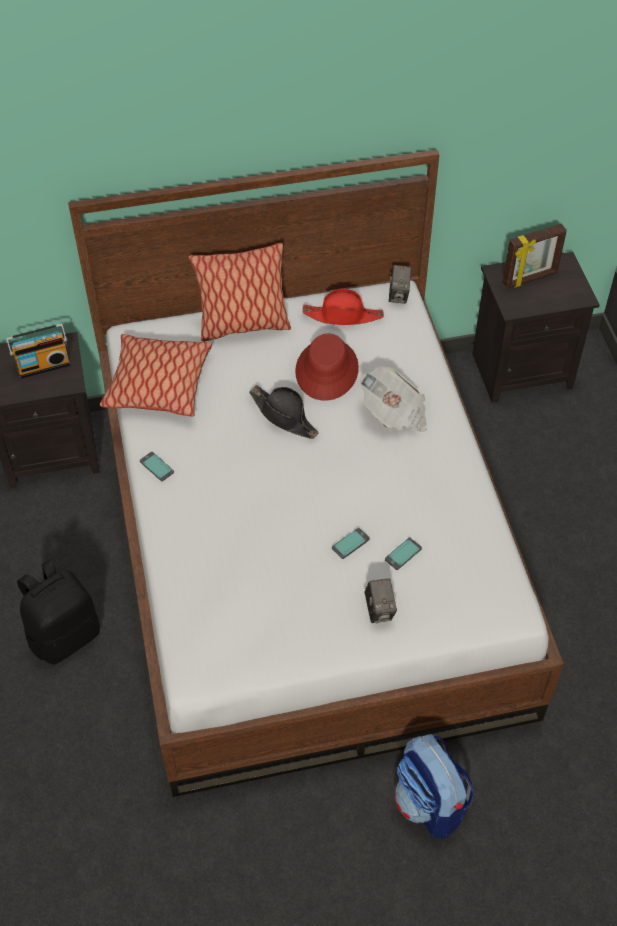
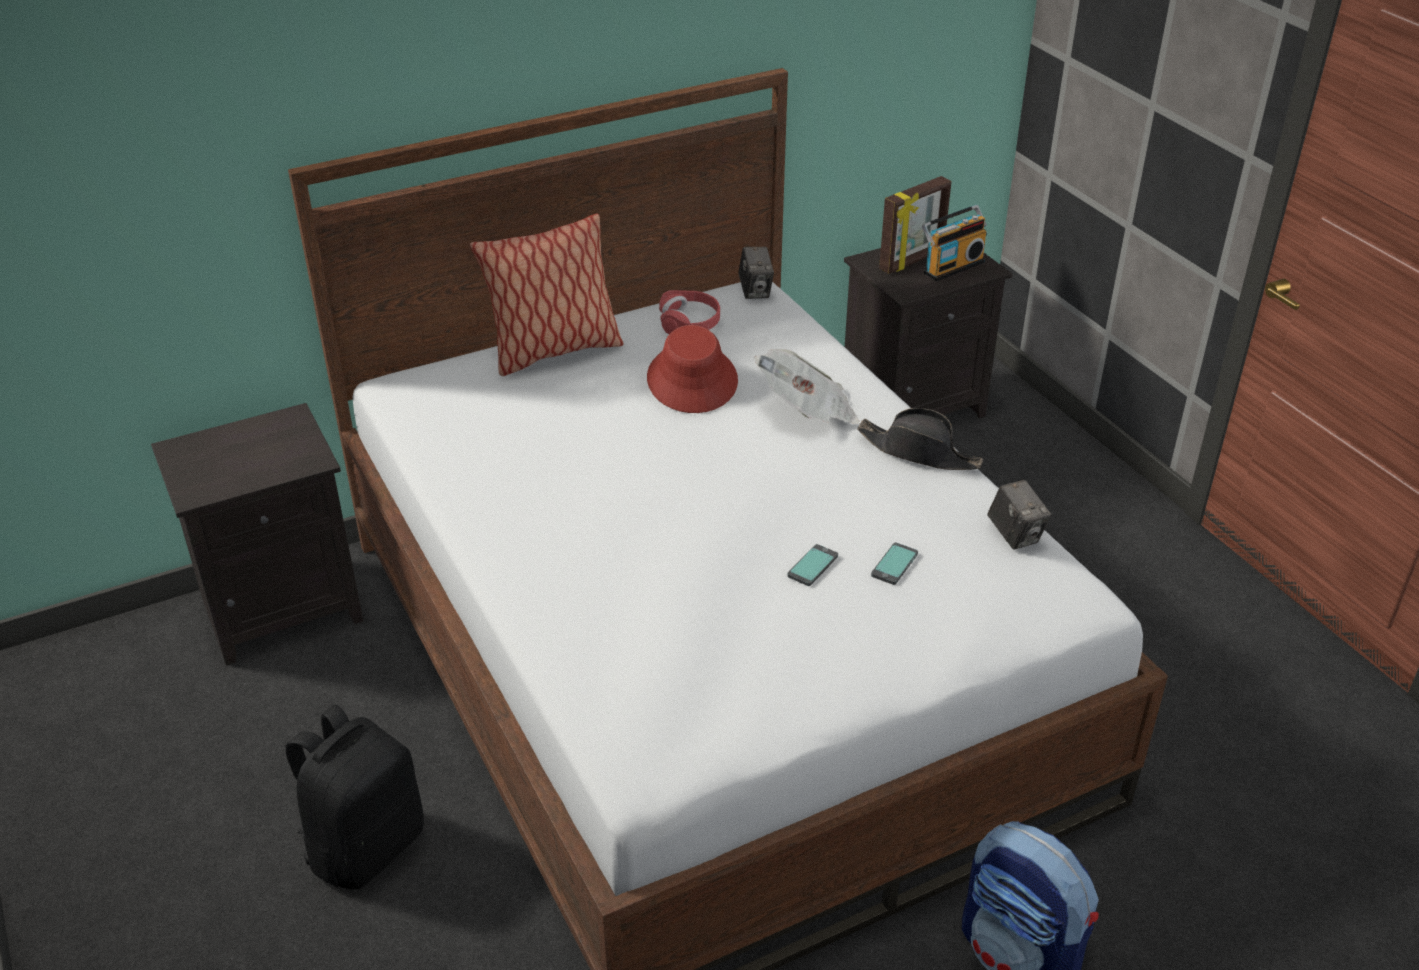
camera: 15 degrees left, 15 degrees down
(43, 365) = (265, 446): radio -> radio (951, 267)
(156, 467) = (484, 526): phone -> none
(158, 384) = (453, 432): pillow -> none
(284, 416) = (652, 438): black hat -> black hat (919, 452)
(343, 316) = (690, 321): red hat -> red headphones
(379, 610) = (892, 637): camera -> camera (1015, 535)

